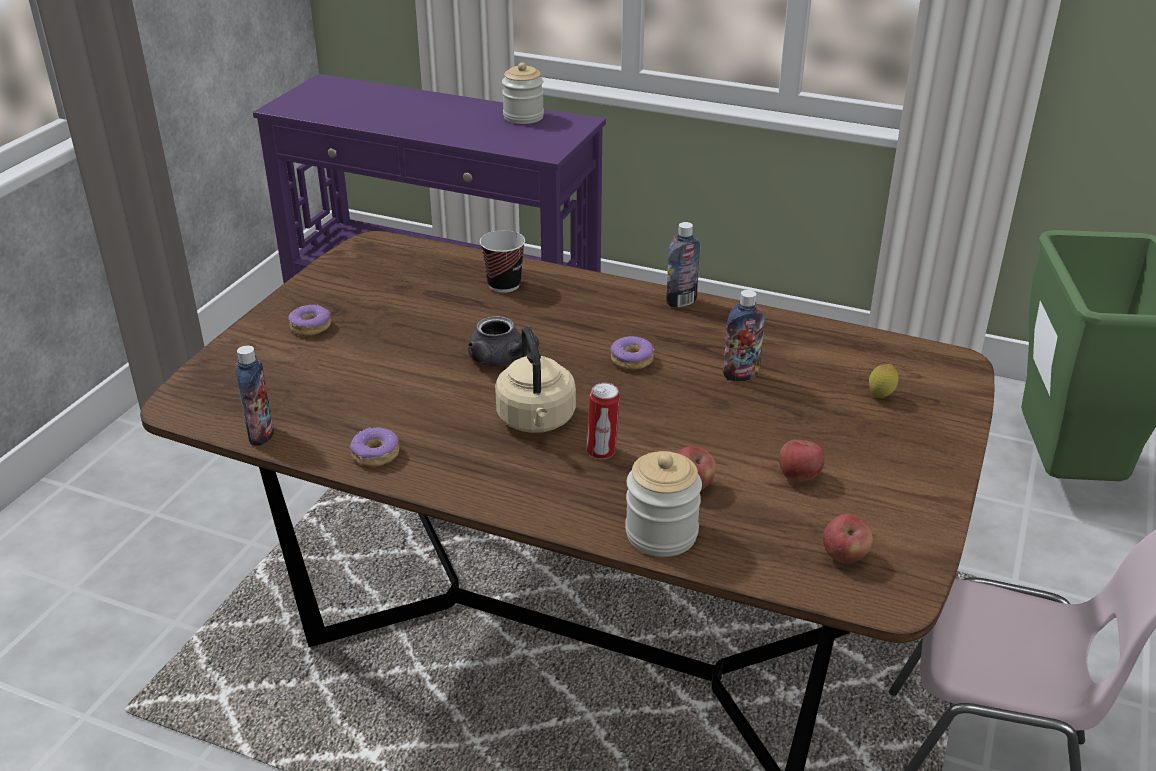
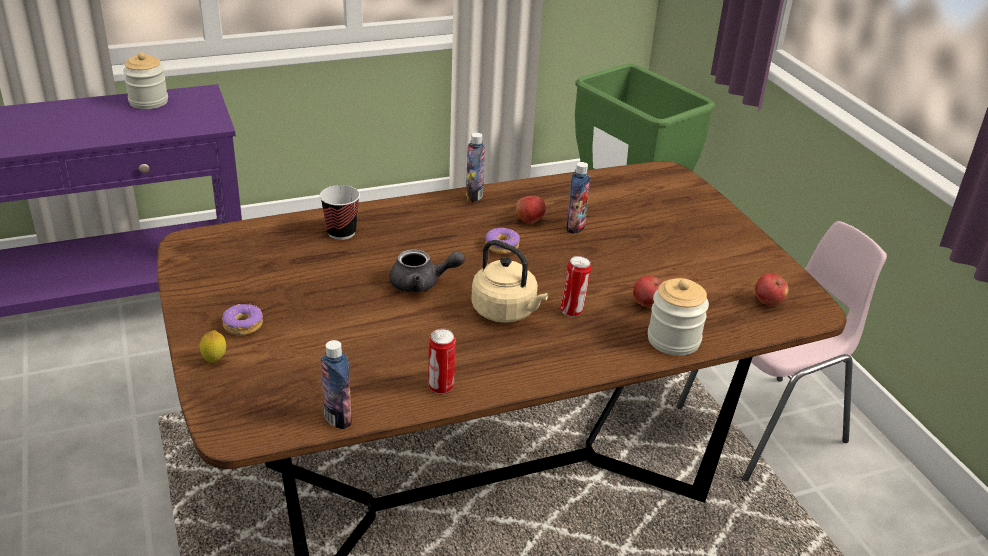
camera: 45 degrees left, 0 degrees up
(375, 454) = (441, 387): donut -> can
(799, 476) = (688, 271): apple -> apple (530, 220)
(880, 397) = (661, 207): lemon -> lemon (215, 360)

